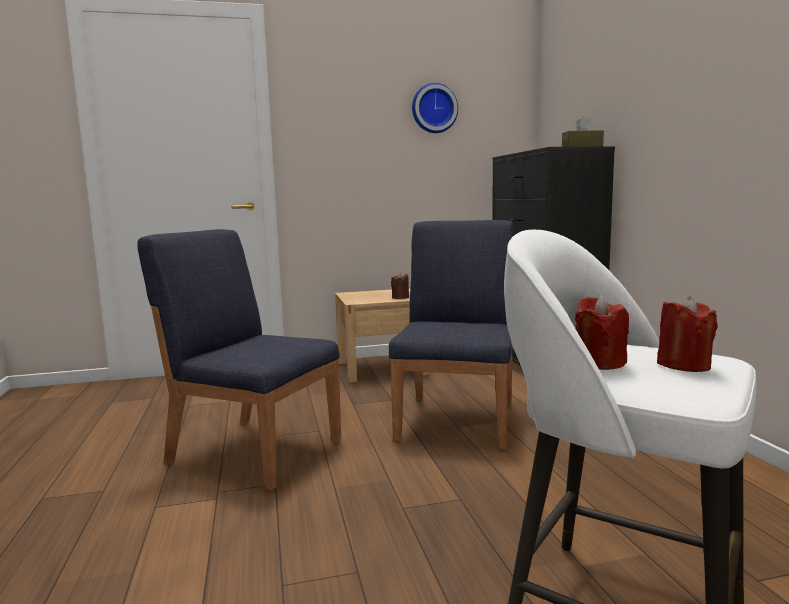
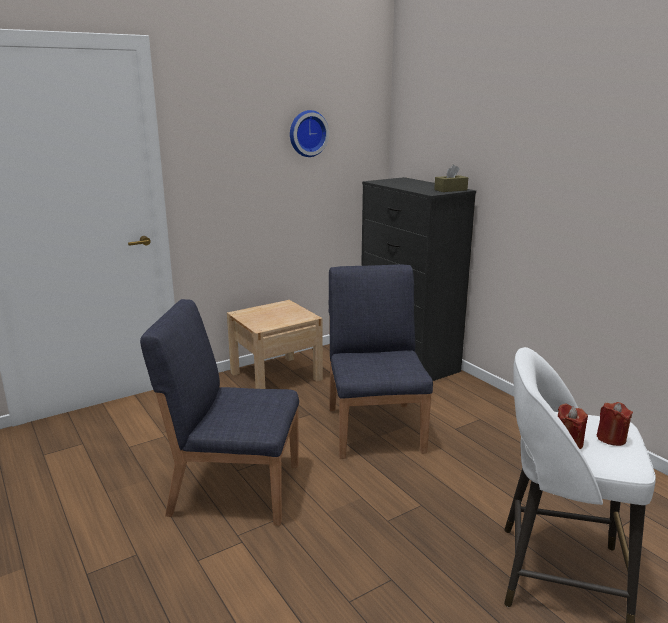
camera: 20 degrees left, 10 degrees up
(400, 297) = (296, 317): brown candle -> none

